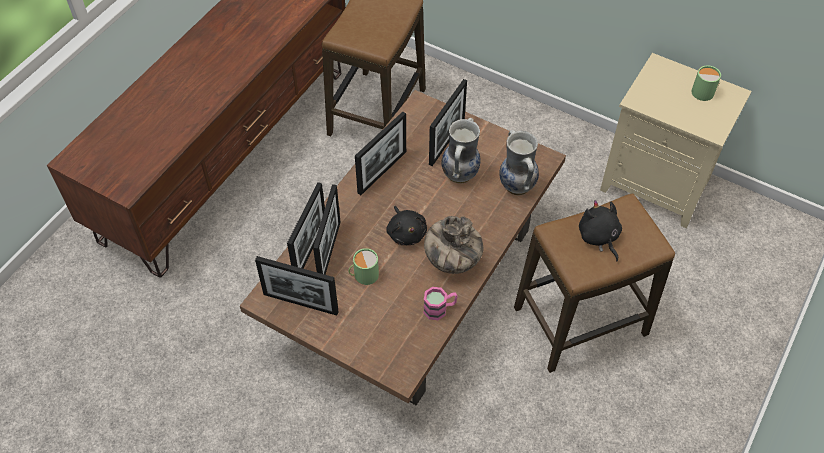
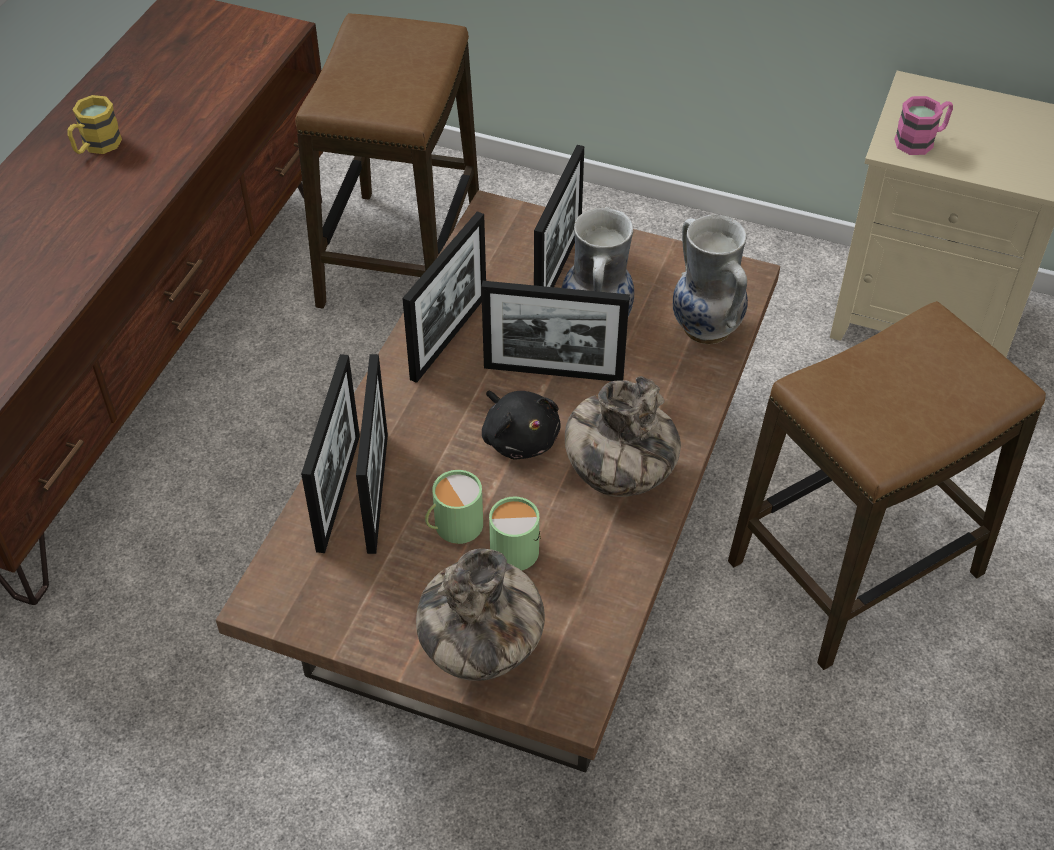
camera: 10 degrees left, 5 degrees down
(218, 45) = (96, 146): none -> yellow mug
(300, 303) = (339, 596): picture frame -> picture frame (553, 372)
(364, 341) = (483, 650): none -> vase
(440, 309) = (616, 567): pink mug -> pink mug (921, 140)
(599, 237) = (898, 385): black plush toy -> none
(703, 90) = (1003, 119): green mug -> green mug (515, 546)

